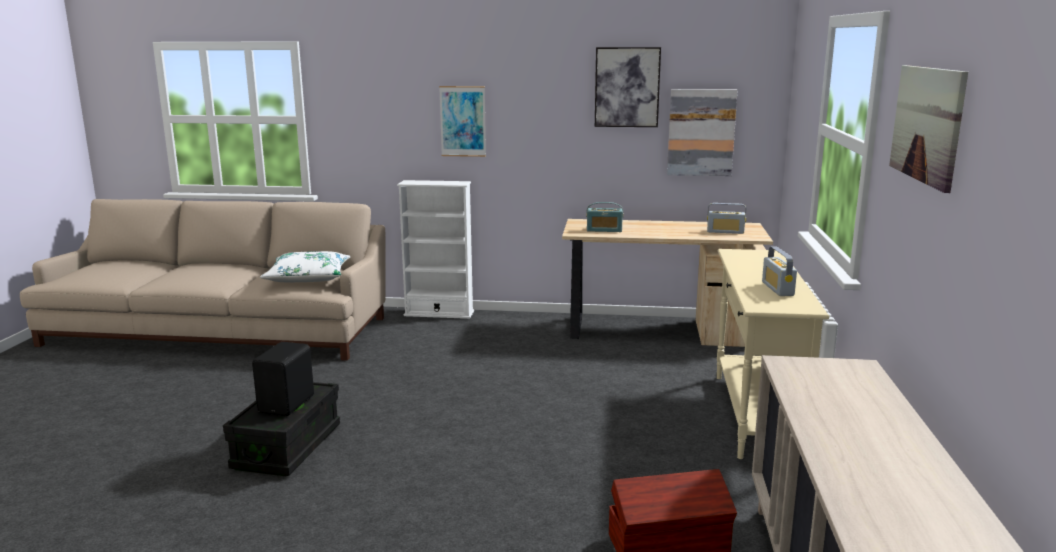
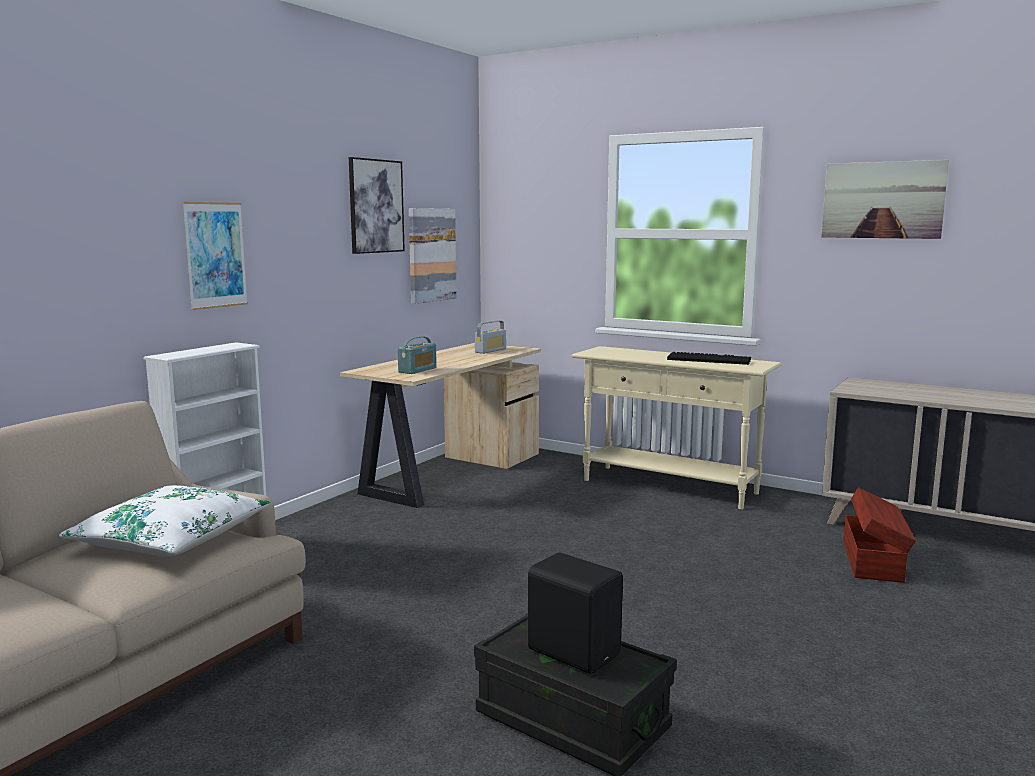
camera: 65 degrees left, 5 degrees down
(777, 289) = (709, 360): radio -> keyboard

